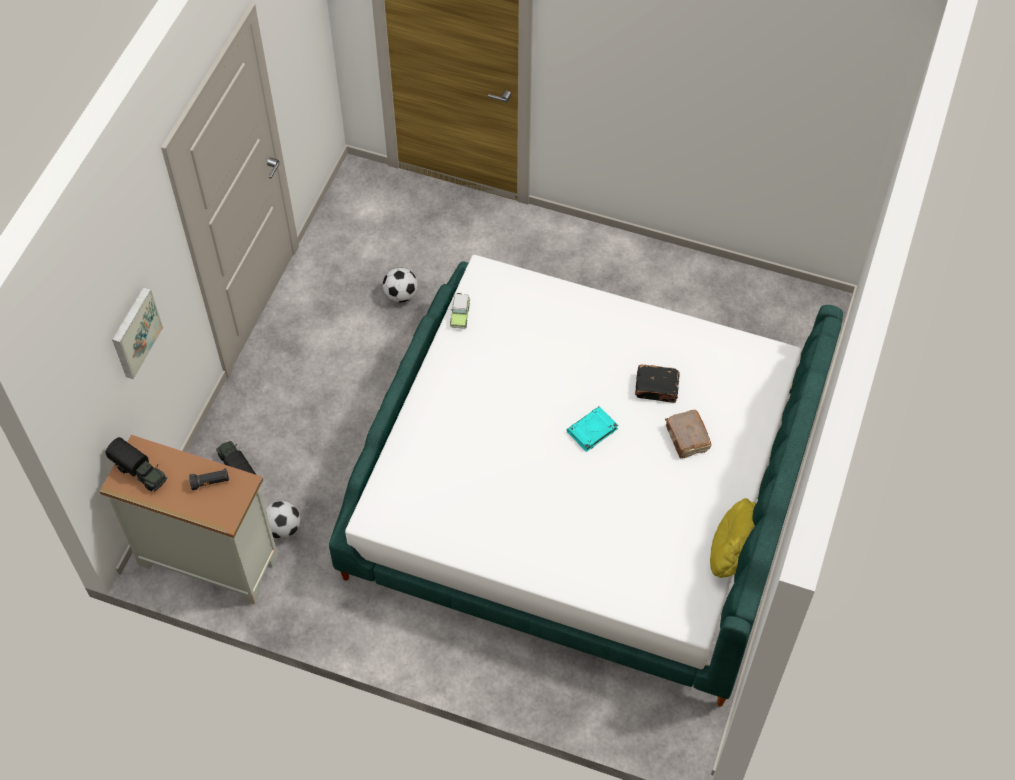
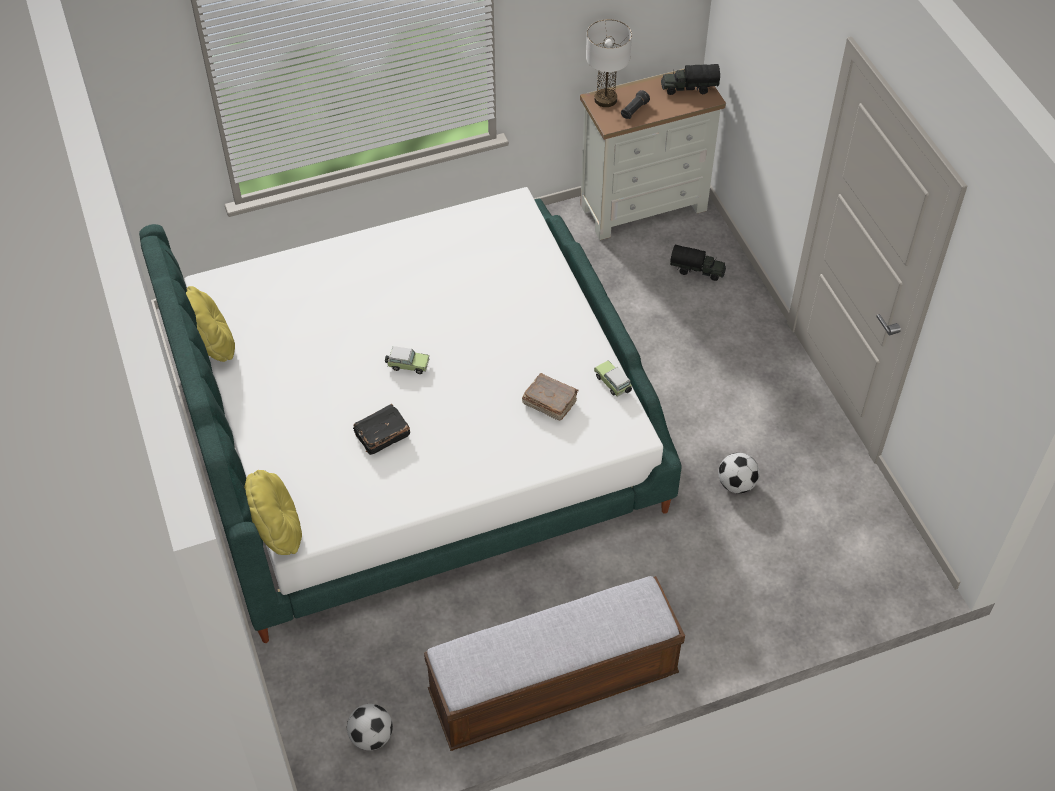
camera: 140 degrees right, 5 degrees down
(134, 332) = (769, 73): picture -> none
(219, 512) = (605, 99): none -> table lamp
(283, 528) = (616, 257): football -> football (371, 736)
(592, 431) = (407, 365): turquoise book -> toy car
(642, 261) = (553, 685): none -> bench
(687, 439) = (319, 411): brown book -> brown book (549, 402)
(784, 367) = (278, 533): none -> yellow pillow

